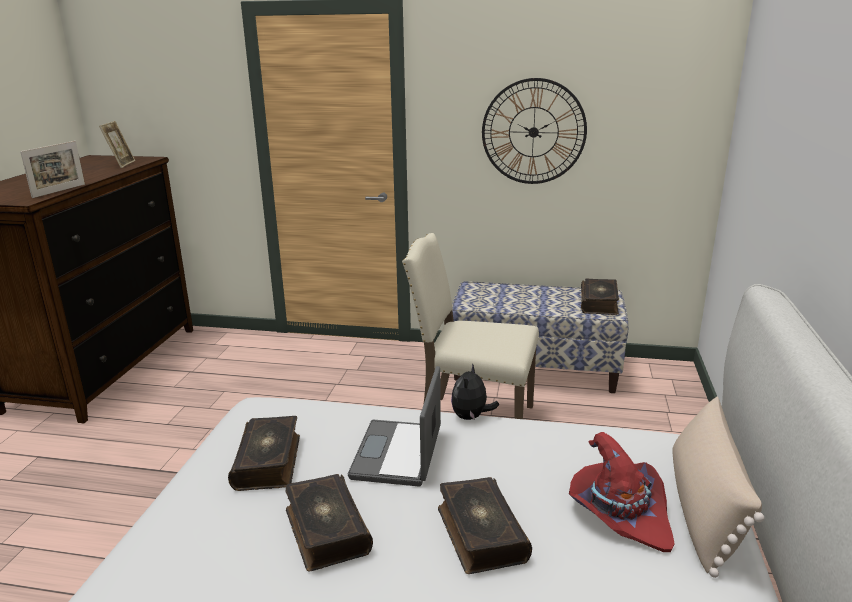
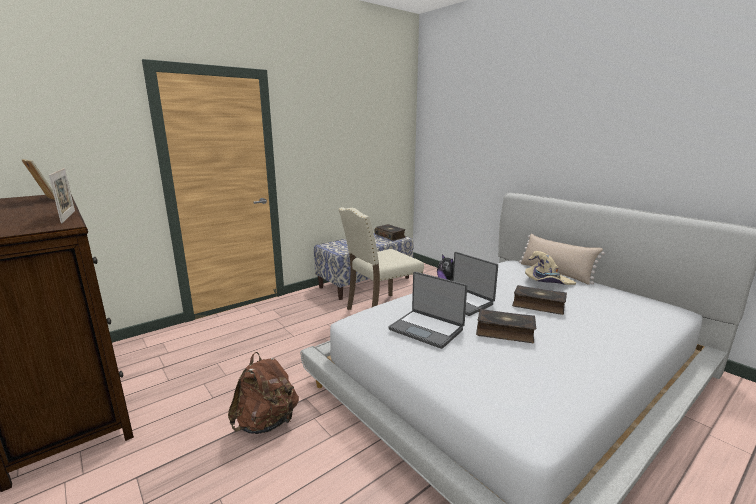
camera: 50 degrees left, 5 degrees down
(151, 476) = (266, 423): none -> brown backpack
(269, 462) = (427, 329): book -> laptop
(533, 132) = (341, 151): wall clock -> none
(620, 513) = (547, 282): red hat -> beige hat

